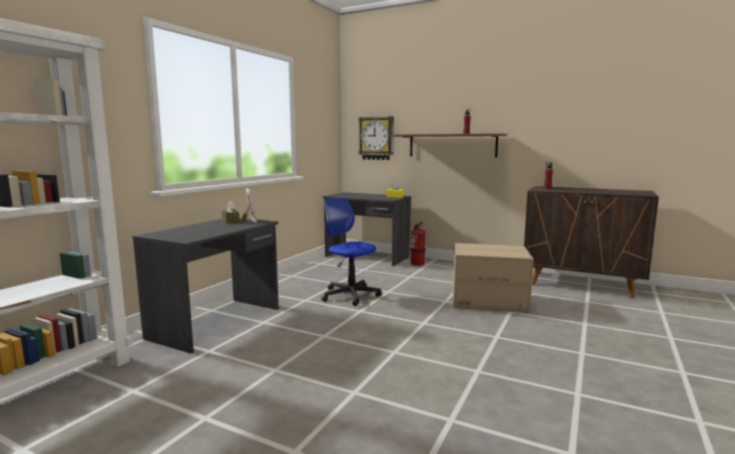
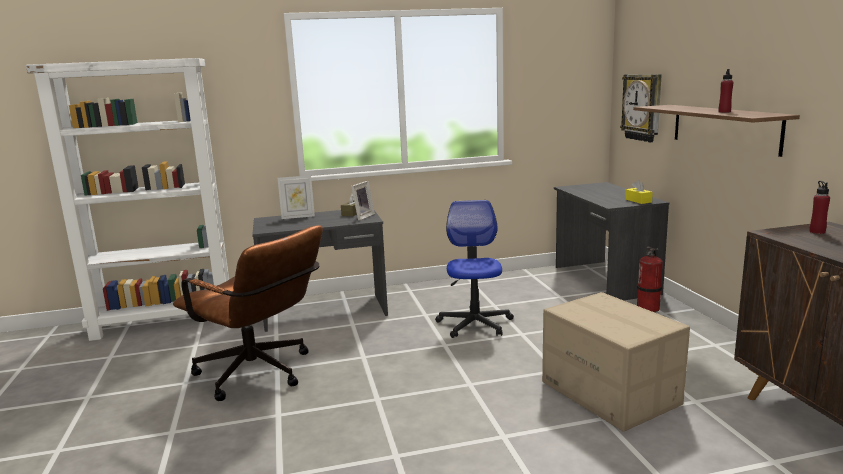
camera: 50 degrees right, 5 degrees up
(184, 229) = (298, 217): none -> picture frame
(271, 379) = (260, 375): none -> brown office chair

